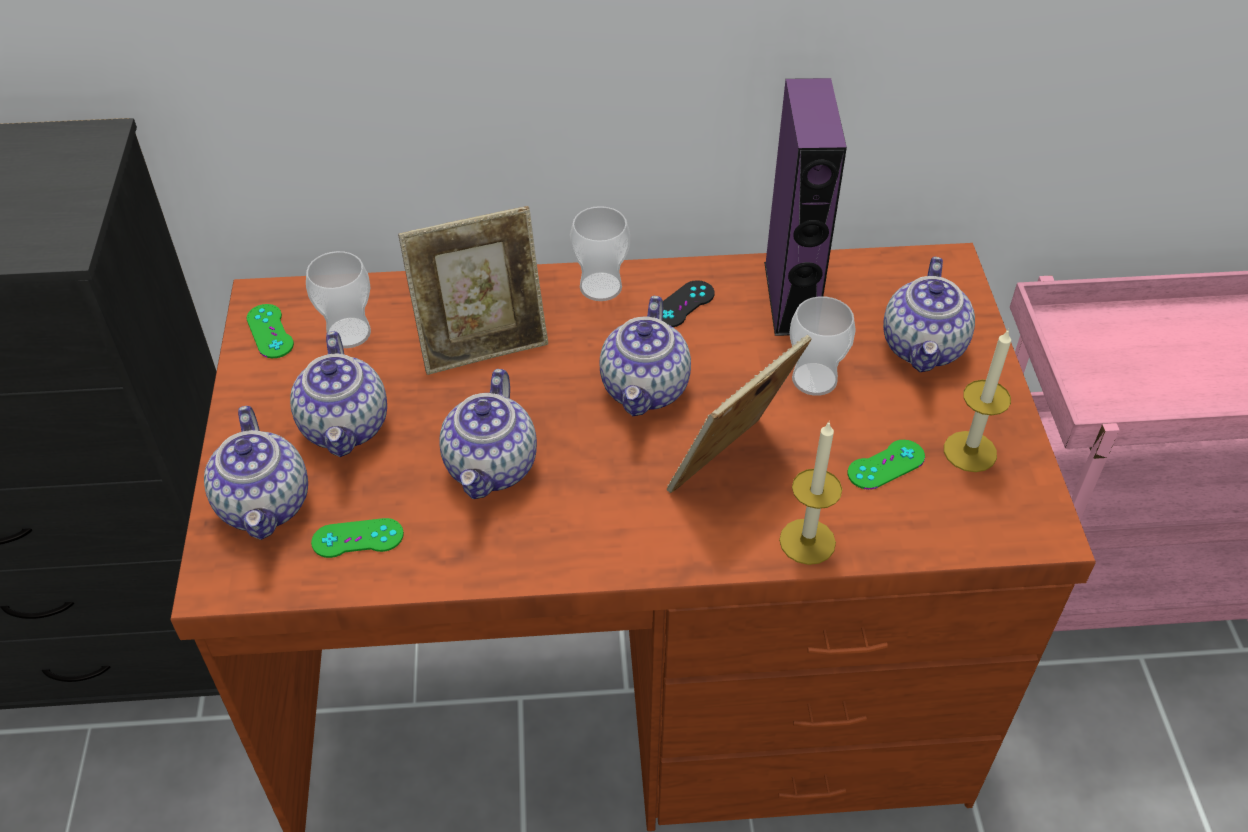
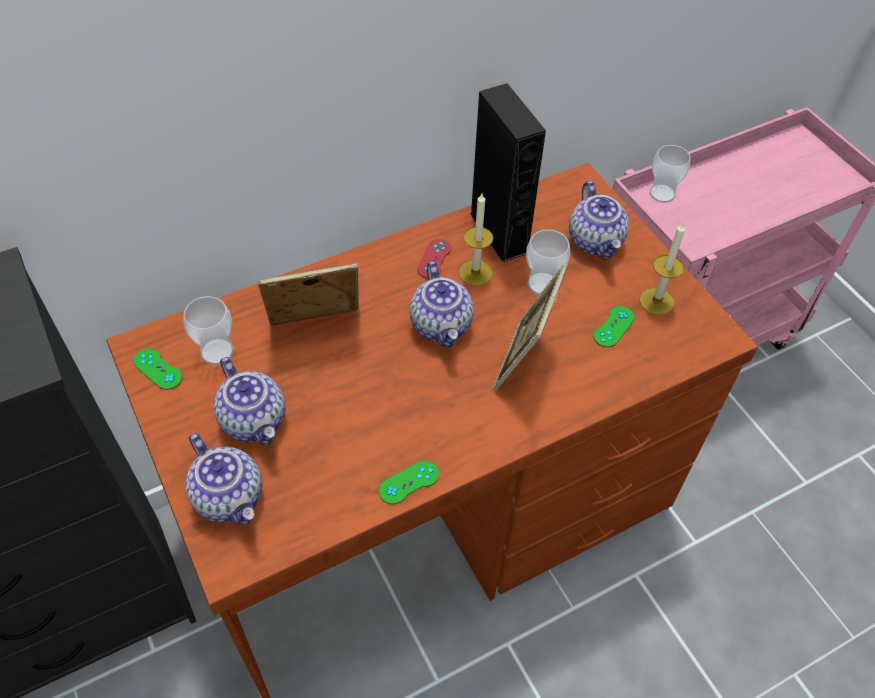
camera: 25 degrees left, 5 degrees up
(357, 538) = (309, 497): green game controller -> green game controller (409, 483)
(482, 343) = (316, 329): picture frame -> picture frame turned 150 degrees counterclockwise
(492, 467) = (372, 414): teapot -> none
(600, 287) = (373, 263): cup -> cup (662, 194)
(683, 304) = (434, 259): black game controller -> red game controller
(790, 297) = (499, 233): purple speaker -> black speaker
(807, 541) = (594, 393): candle -> candle (475, 273)

